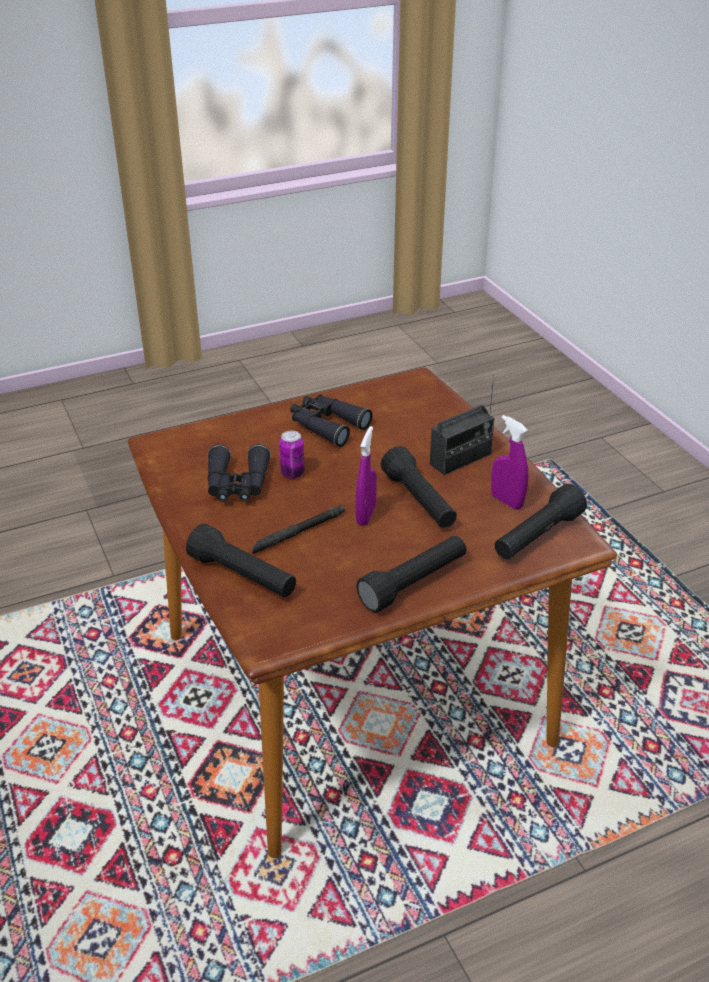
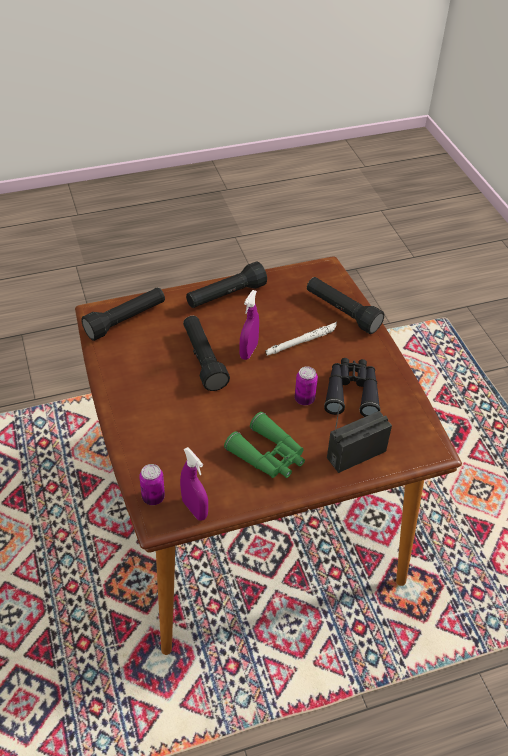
camera: 175 degrees left, 10 degrees up
(298, 533) = (302, 341): black flashlight -> white flashlight
(326, 425) = (268, 456): black binoculars -> green binoculars
(428, 391) = (153, 497): none -> can
(460, 459) = (154, 399): radio -> radio (356, 454)
(506, 501) = (134, 353): purple spray bottle -> purple spray bottle (194, 509)

